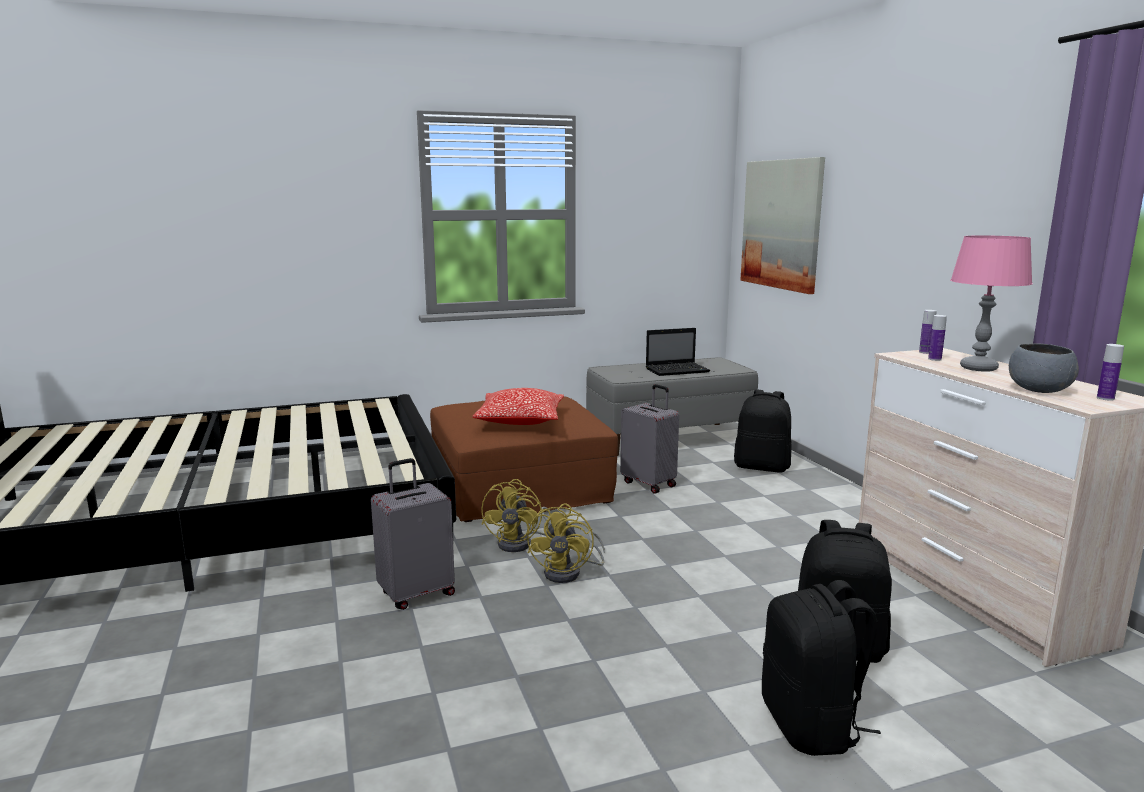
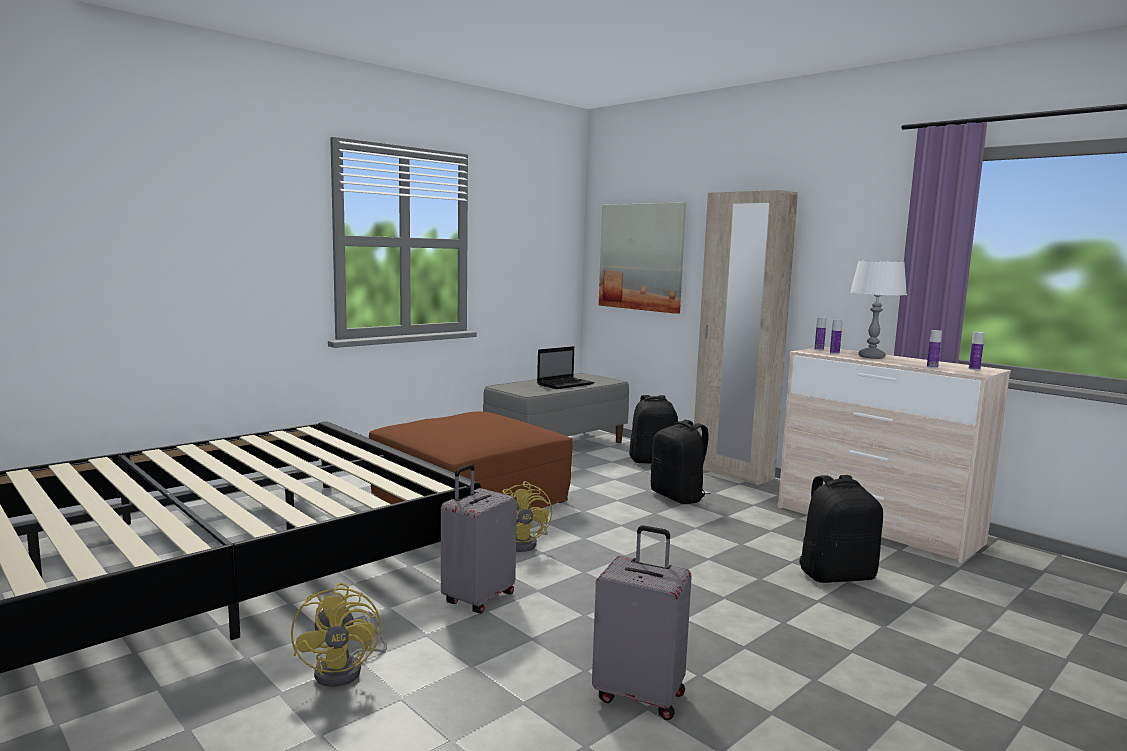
camera: 25 degrees left, 5 degrees down
(520, 420) = (484, 432): pillow -> none
(569, 573) = (592, 559): yellow fan -> yellow fan (347, 669)
(649, 484) = (580, 483): grey suitcase -> grey suitcase (640, 695)
(811, 726) = (874, 628): black backpack -> black backpack (679, 497)
(845, 493) = (731, 472): none -> beige wardrobe
(978, 368) = (871, 357): pink table lamp -> white table lamp
(1038, 390) = (932, 367): grey bowl -> bottle

